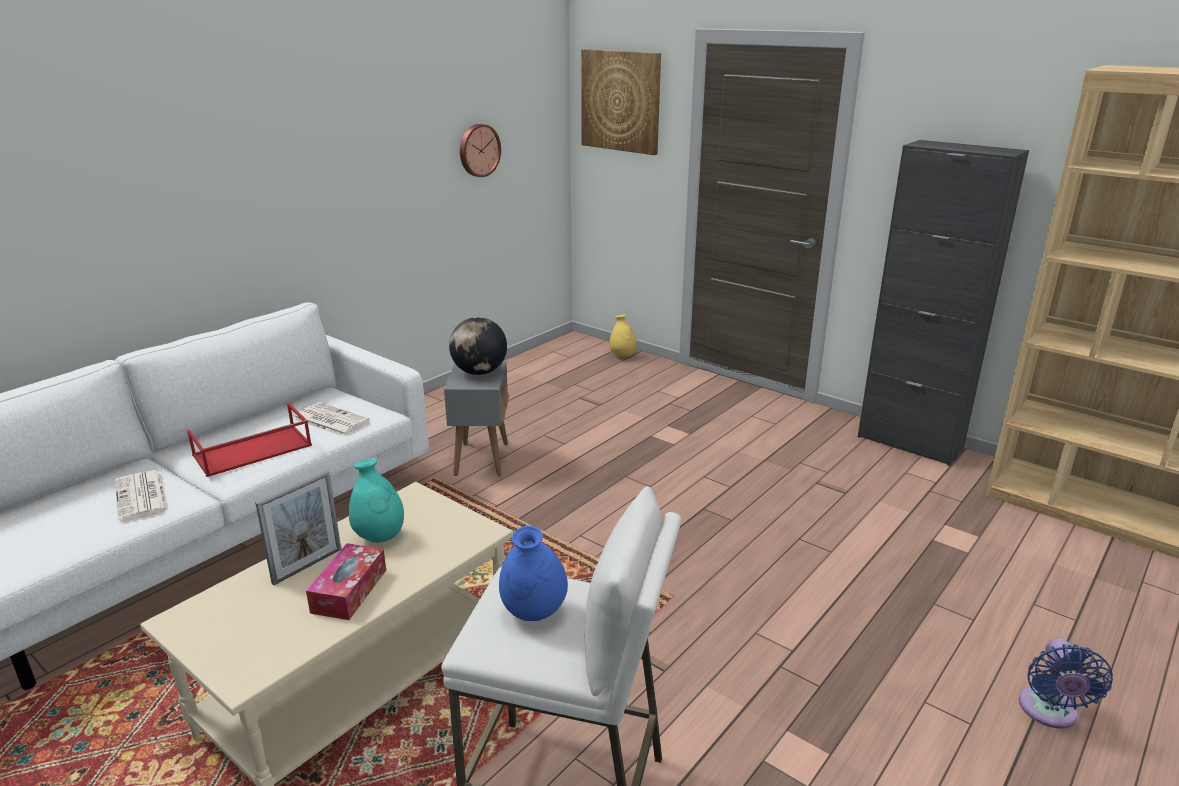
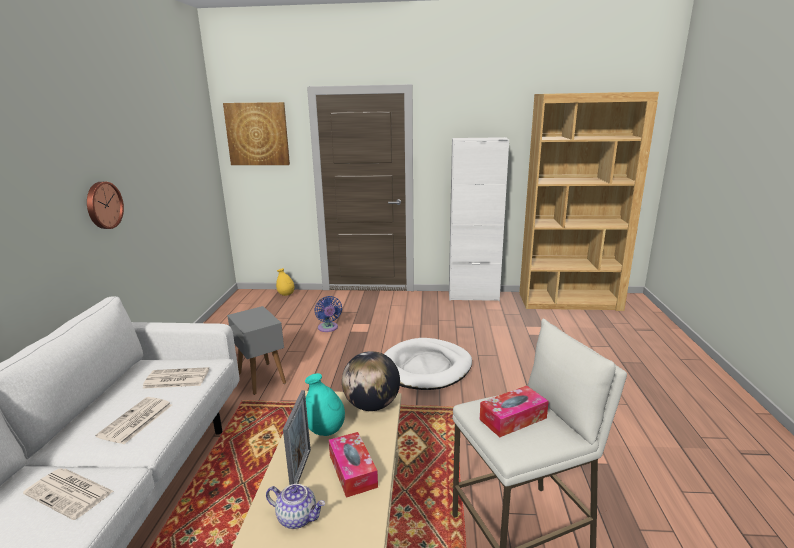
camera: 35 degrees left, 5 degrees down
(250, 608) = (297, 517): none -> teapot
(252, 451) = (136, 421): red tray -> newspaper
(478, 150) = (177, 172): wall clock -> wall clock (103, 205)
(479, 372) = (254, 316): globe -> globe (372, 405)
(533, 613) = (513, 418): blue vase -> tissue box
(697, 525) = (426, 367): none -> white dog bed
(909, 443) = (473, 296): black cabinet -> white cabinet
(1049, 712) = (643, 386): blue fan -> blue fan (328, 328)

